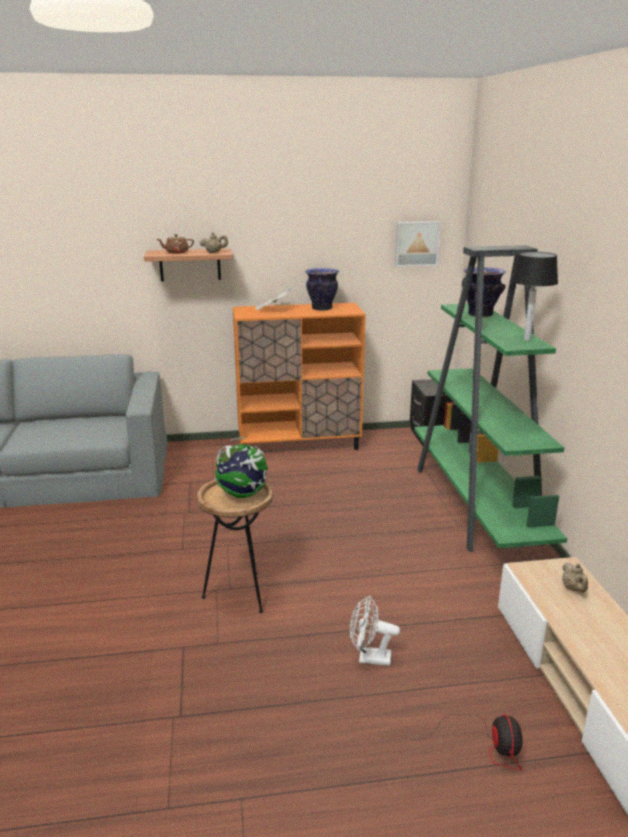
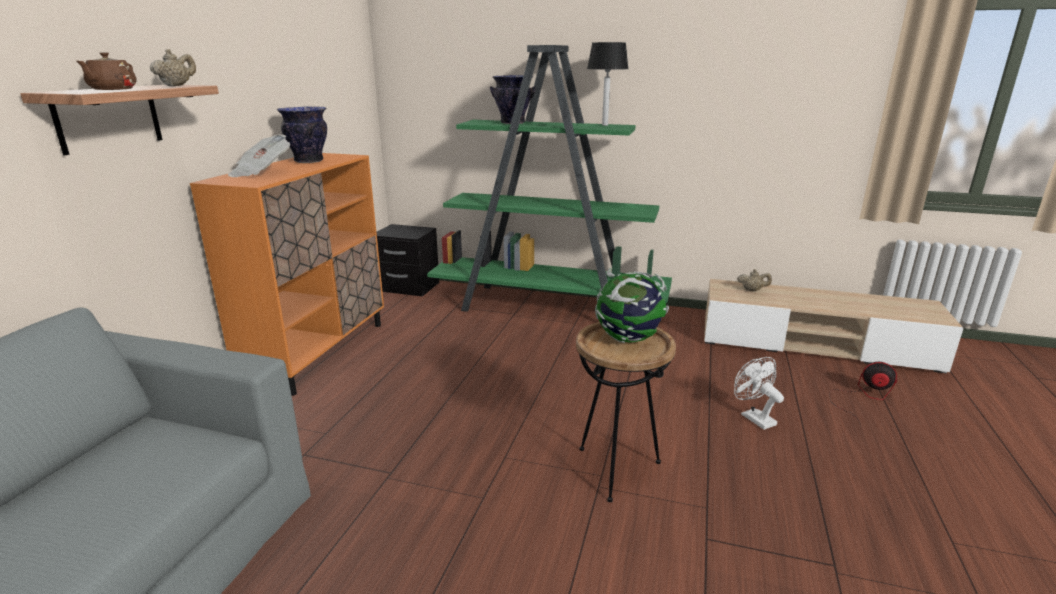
camera: 65 degrees left, 0 degrees up
(369, 658) = (753, 417): white fan -> white fan turned 120 degrees clockwise
(416, 243) = (345, 73): picture -> none

